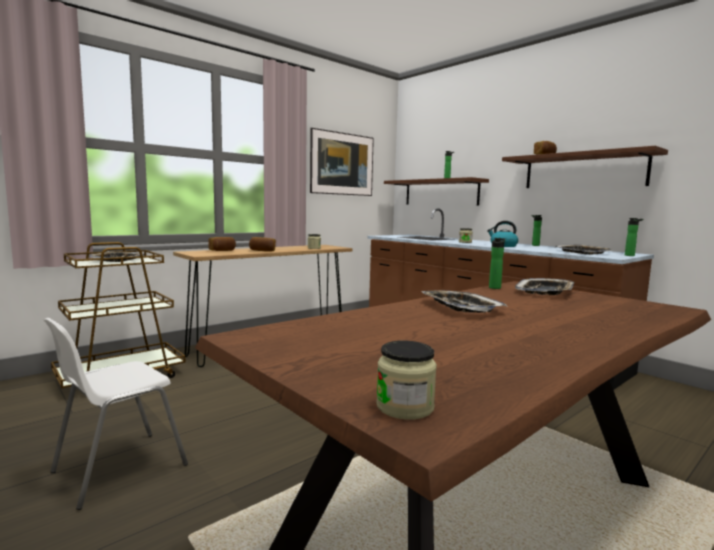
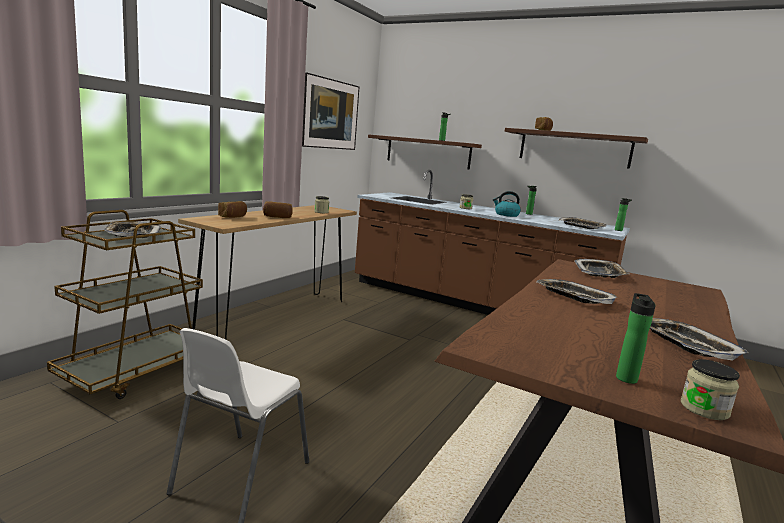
camera: 20 degrees left, 5 degrees up
(495, 287) = (559, 269): bottle -> bottle (626, 377)
(524, 351) = (685, 344): none -> tray

